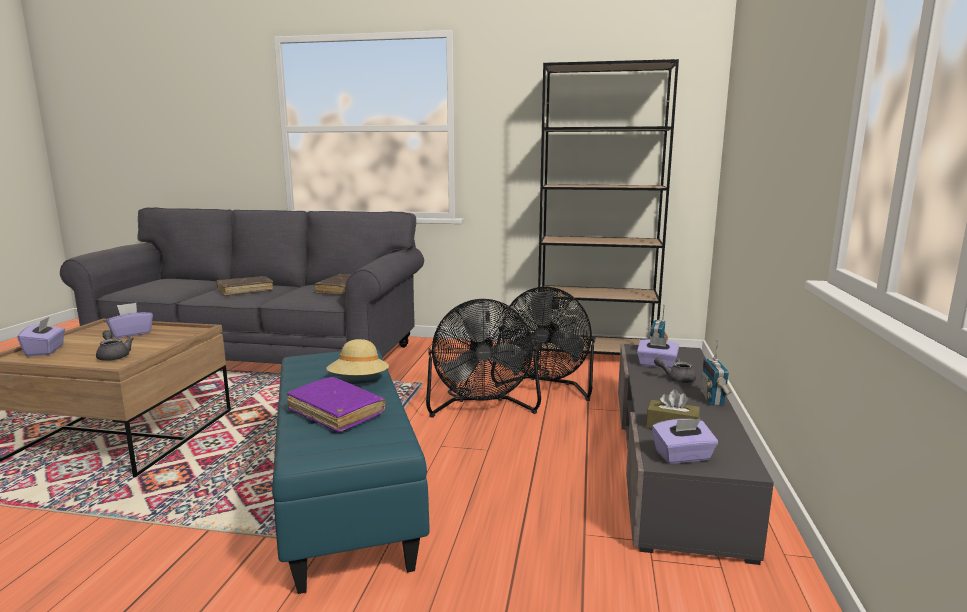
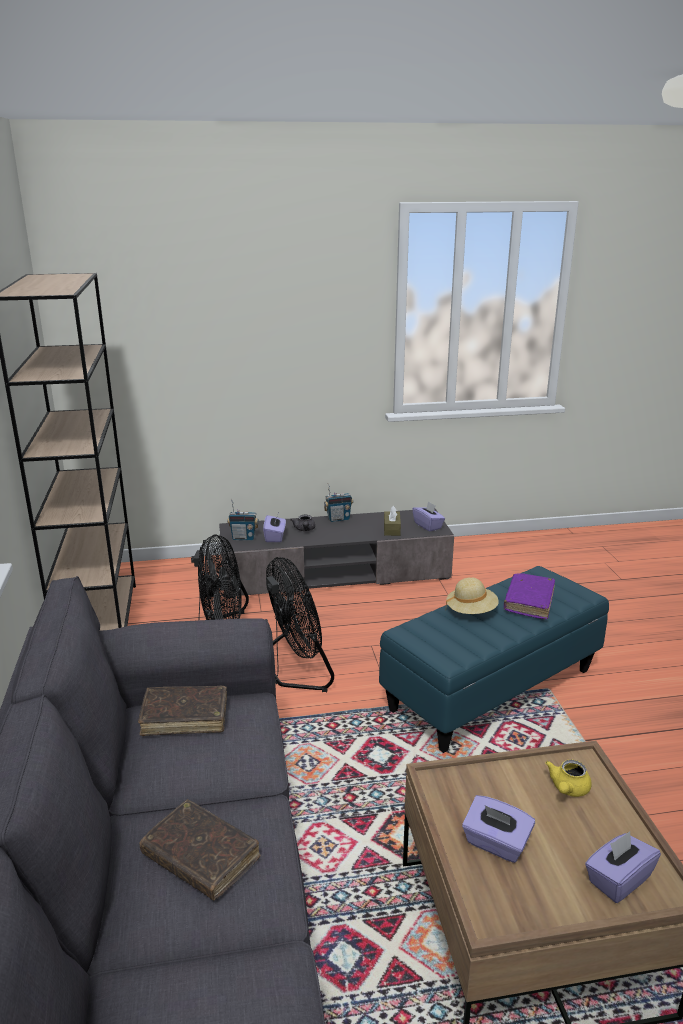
camera: 110 degrees left, 10 degrees up
(114, 356) = (567, 789): grey teapot -> yellow teapot

